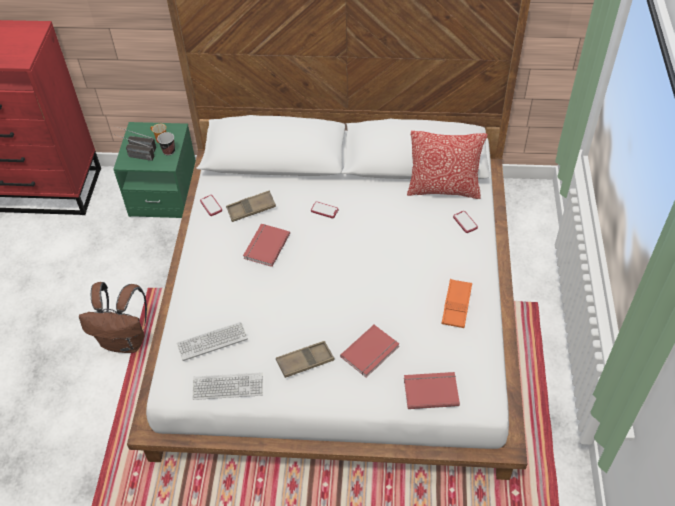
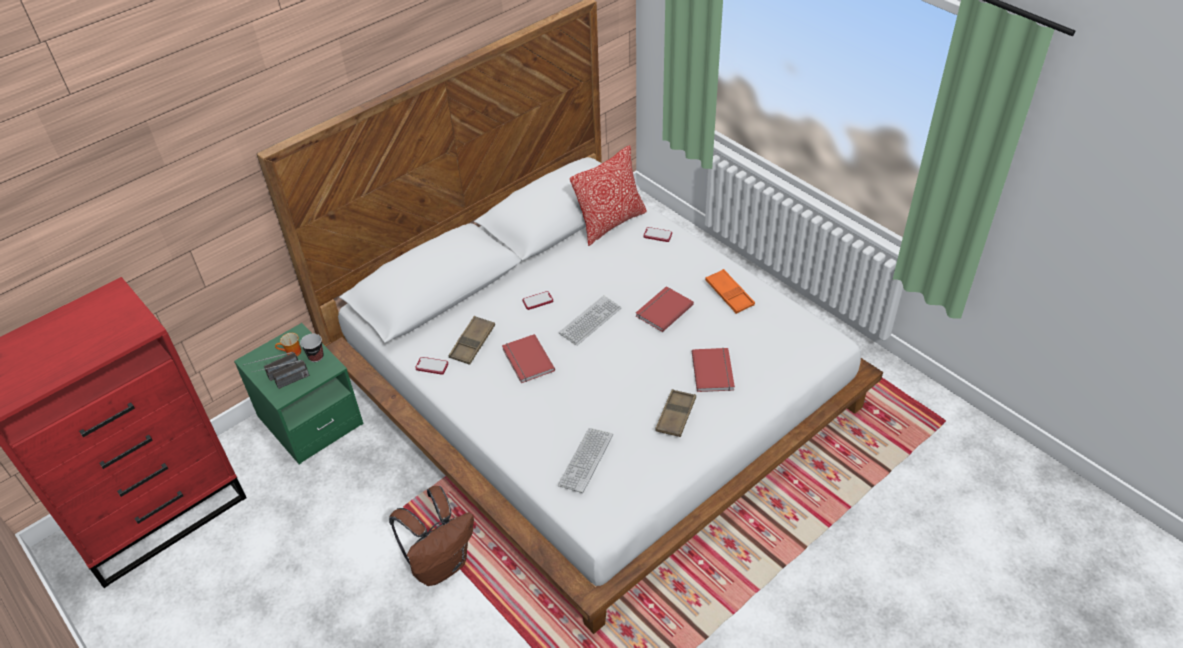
camera: 45 degrees left, 5 degrees down
(228, 387) = (643, 482): keyboard -> keyboard (590, 321)
(430, 390) = (788, 362): red book -> red book (662, 310)

